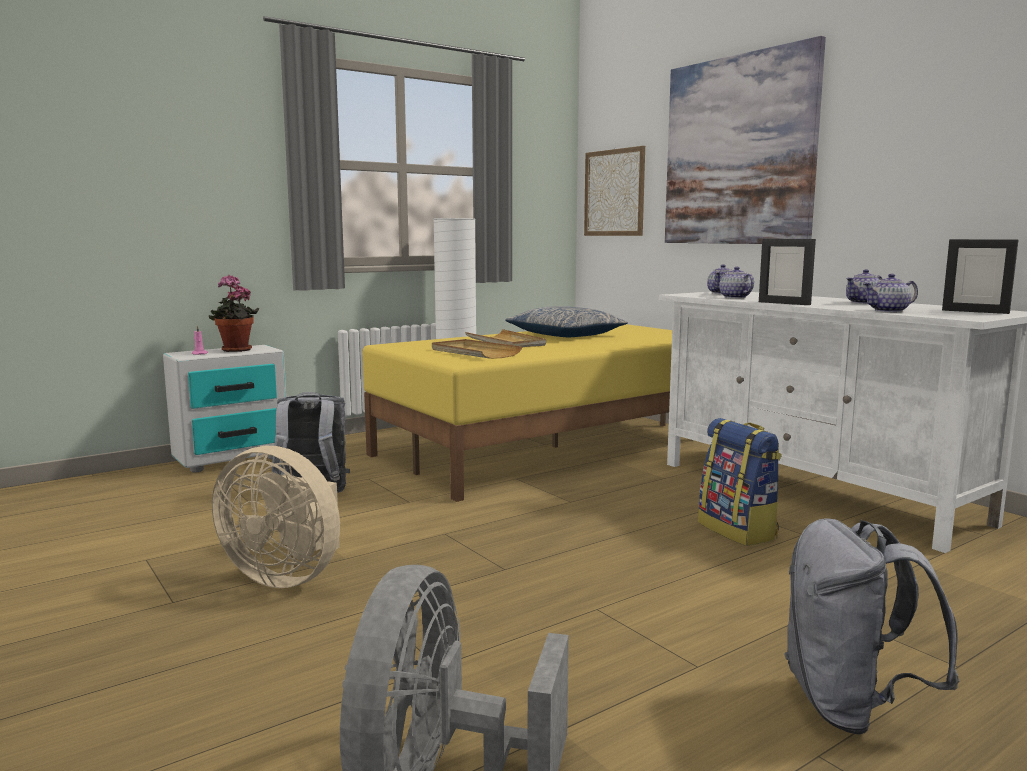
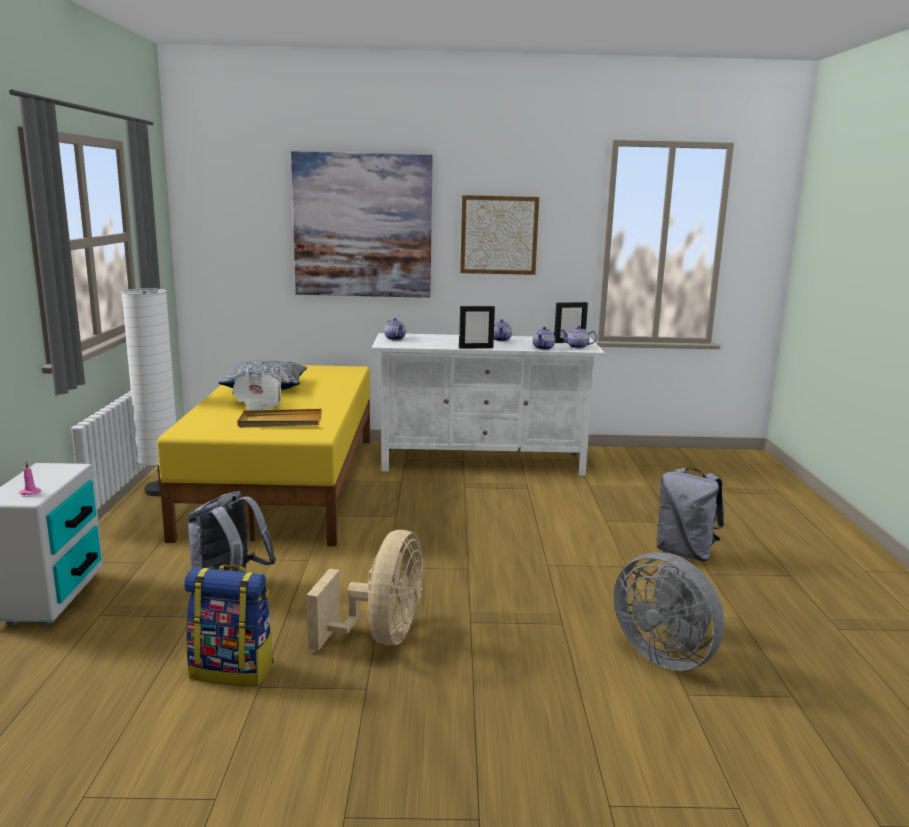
camera: 55 degrees left, 5 degrees up
(235, 350) = (47, 478): potted plant -> none
(287, 576) = (380, 636): beige fan -> beige fan turned 45 degrees counterclockwise
(506, 342) = (258, 405): beige tray -> newspaper
(614, 191) = (226, 247): picture -> picture (499, 234)
(735, 297) = (426, 344): teapot -> teapot (577, 347)
(738, 531) = (504, 498): backpack -> backpack (233, 670)

